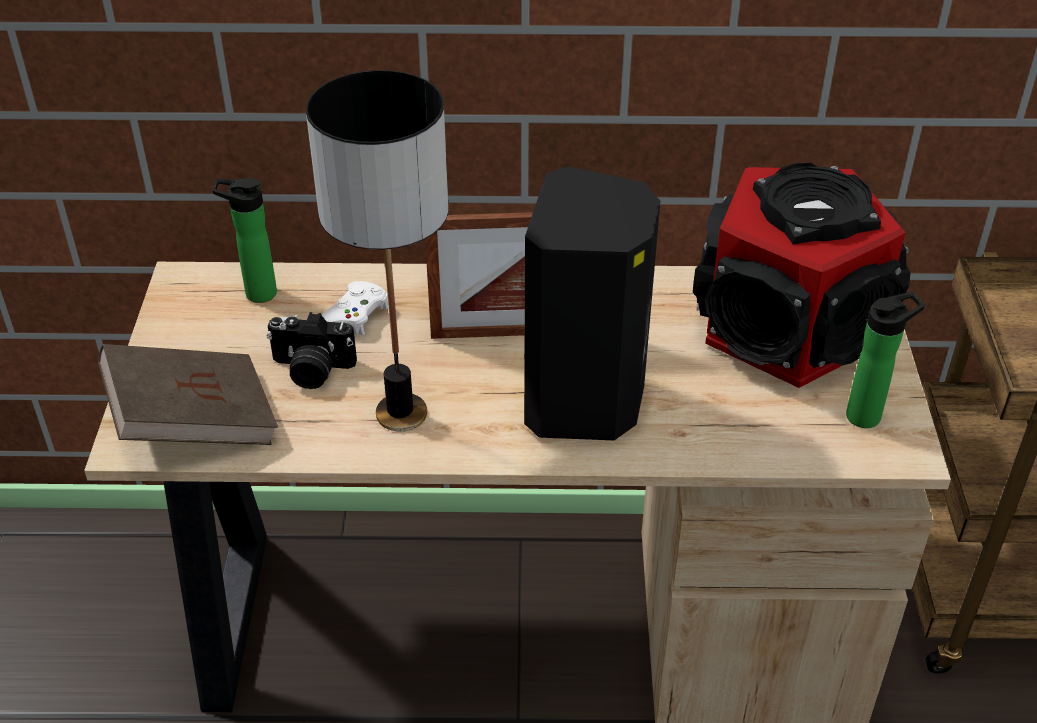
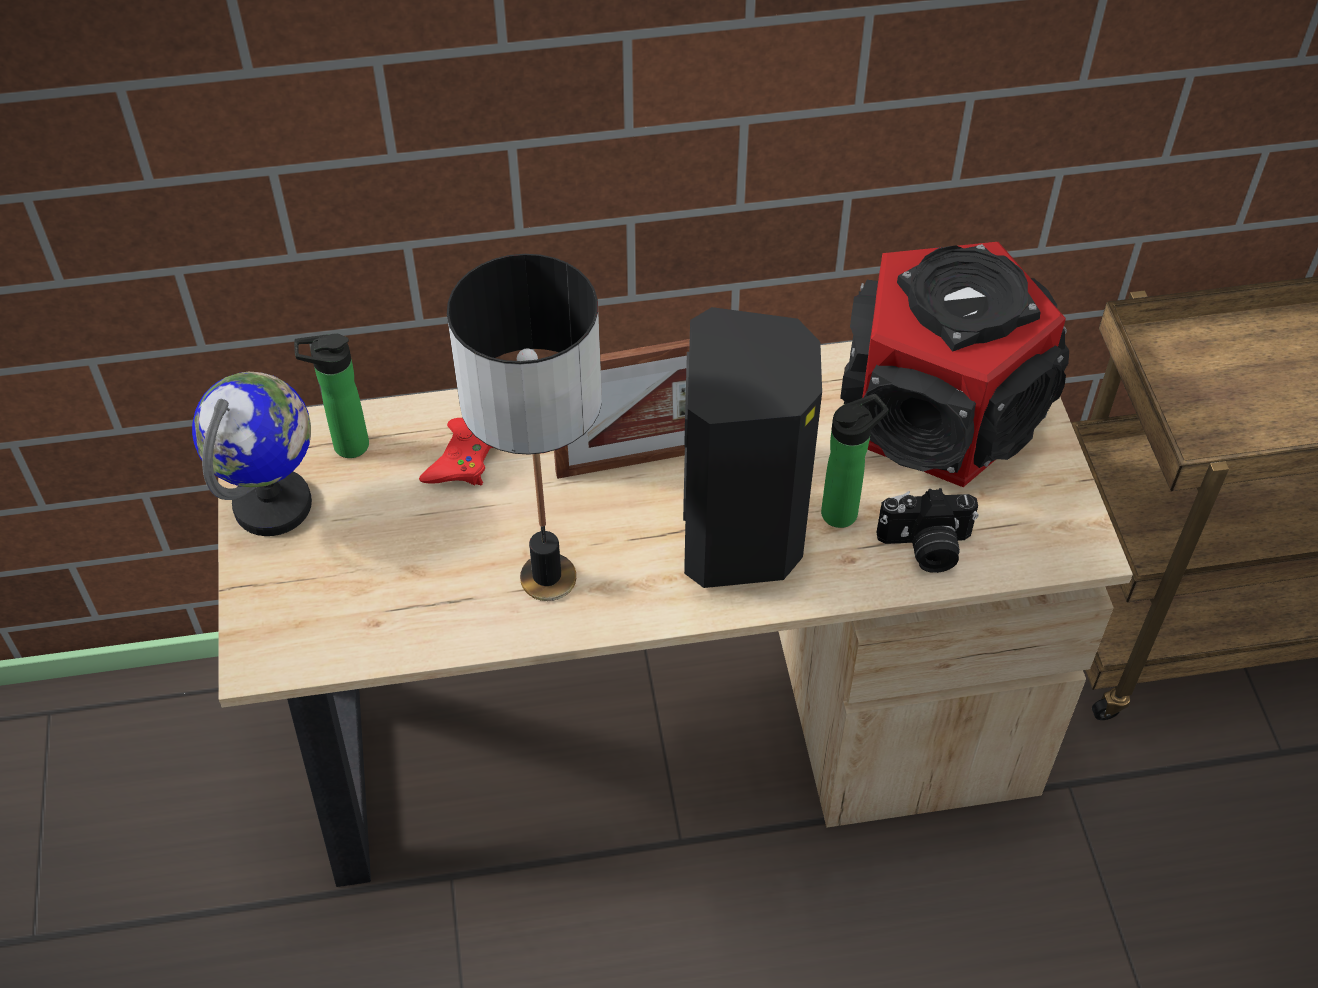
camera: 10 degrees left, 10 degrees up
(181, 329) = (274, 505): none -> globe
(194, 423) = (323, 623): brown book -> none
(311, 370) = (435, 537): camera -> camera (925, 547)
(353, 315) = (463, 459): white game controller -> red game controller
(868, 415) = (1039, 509): bottle -> bottle (844, 511)

